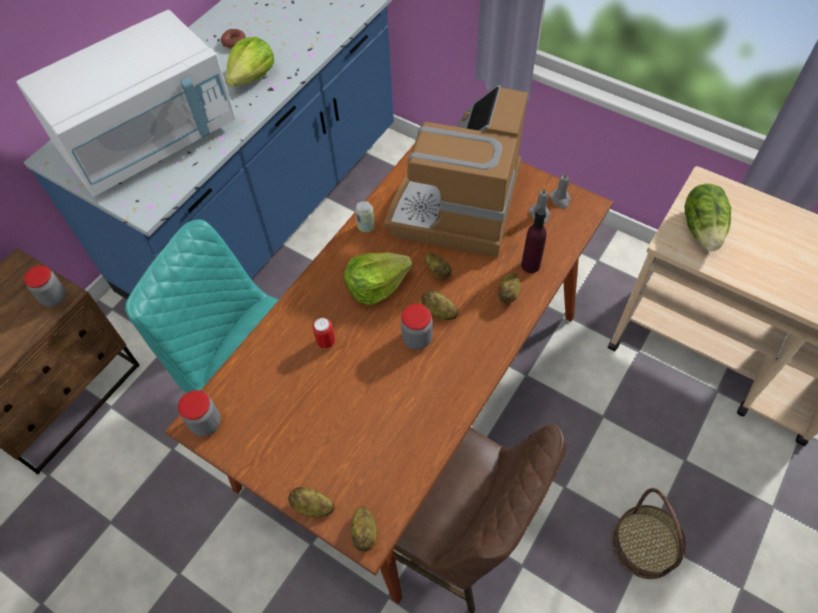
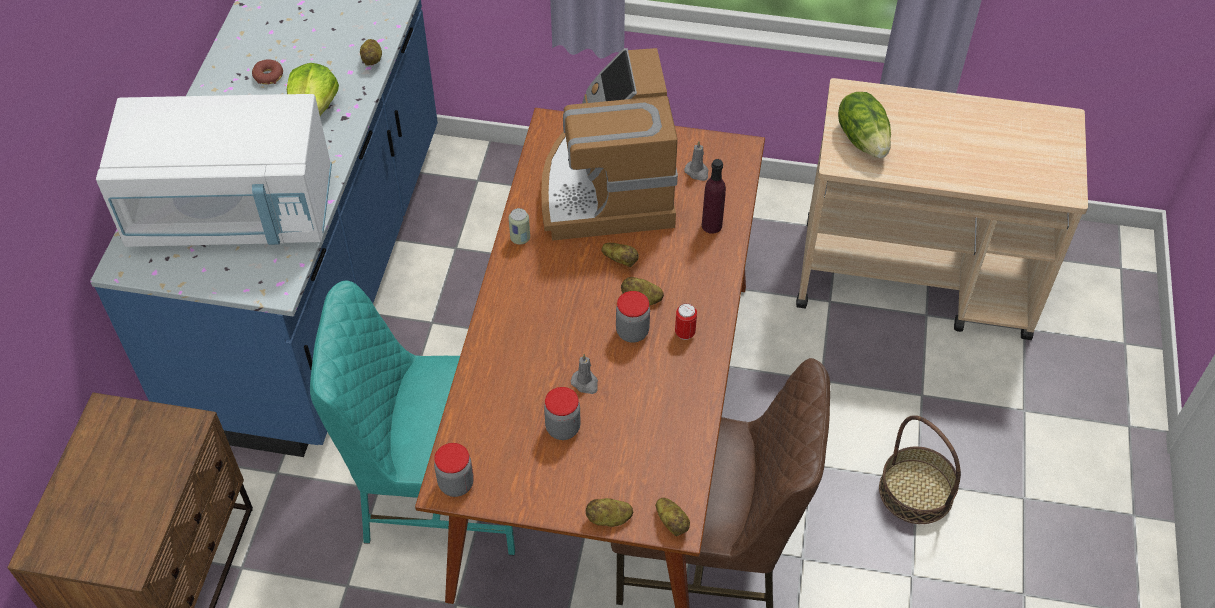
camera: 25 degrees left, 5 degrees down
(54, 297) = (178, 431): jar -> jar (563, 428)
(150, 139) = (234, 212): white microwave -> white microwave turned 60 degrees clockwise
(326, 342) = (539, 365): can -> can (685, 333)
(376, 285) = (563, 294): lettuce -> none
(509, 293) = (703, 259): potato -> potato (373, 59)
(560, 199) = (711, 151): grey candle -> grey candle (585, 383)

